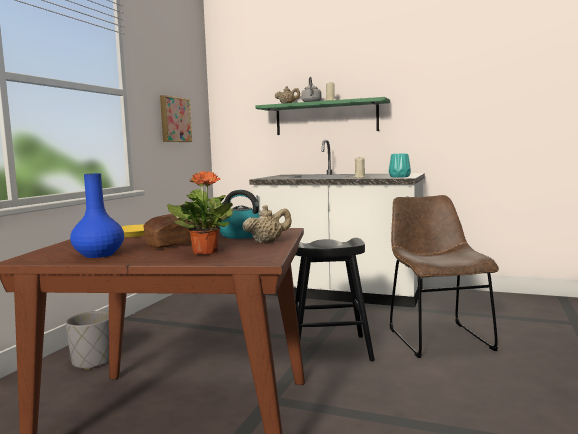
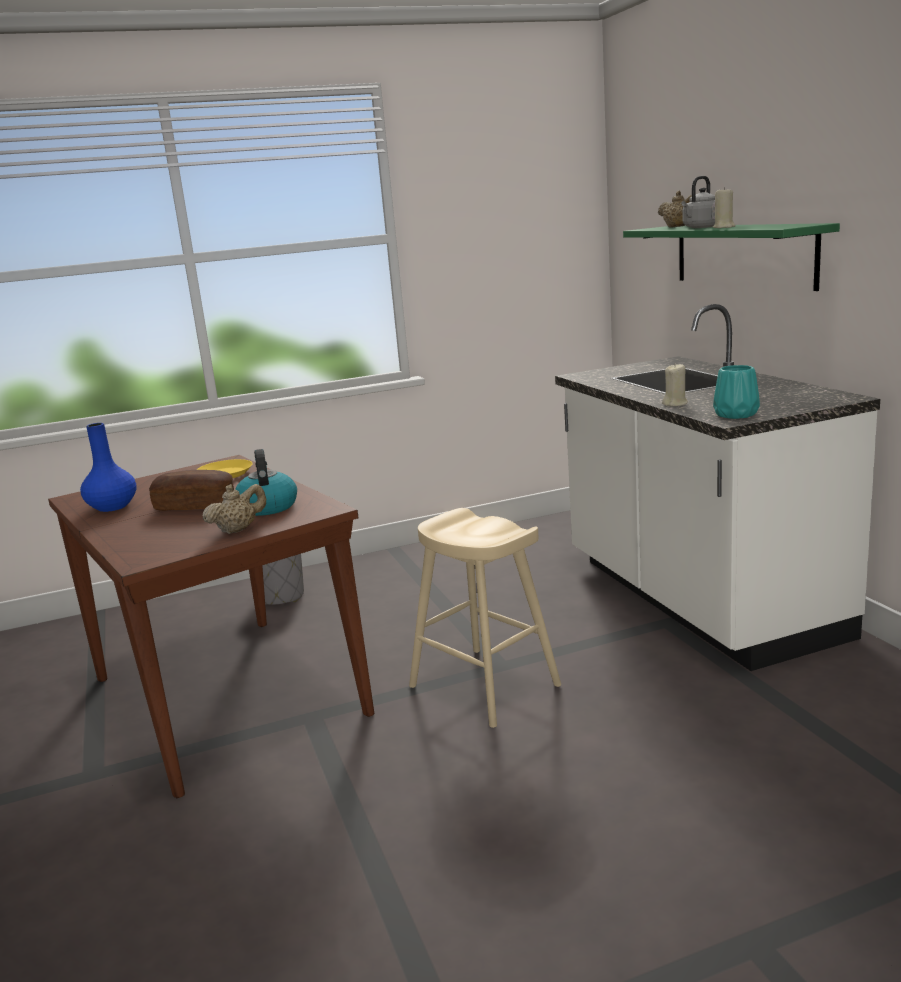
camera: 50 degrees right, 10 degrees up
(174, 120) = (507, 259): picture -> none
(205, 252) = (157, 531): potted plant -> none
(267, 242) = (238, 530): beige teapot -> beige teapot turned 60 degrees counterclockwise
(330, 349) = (484, 686): black stool -> beige stool
(437, 337) = (653, 737): brown chair -> none

